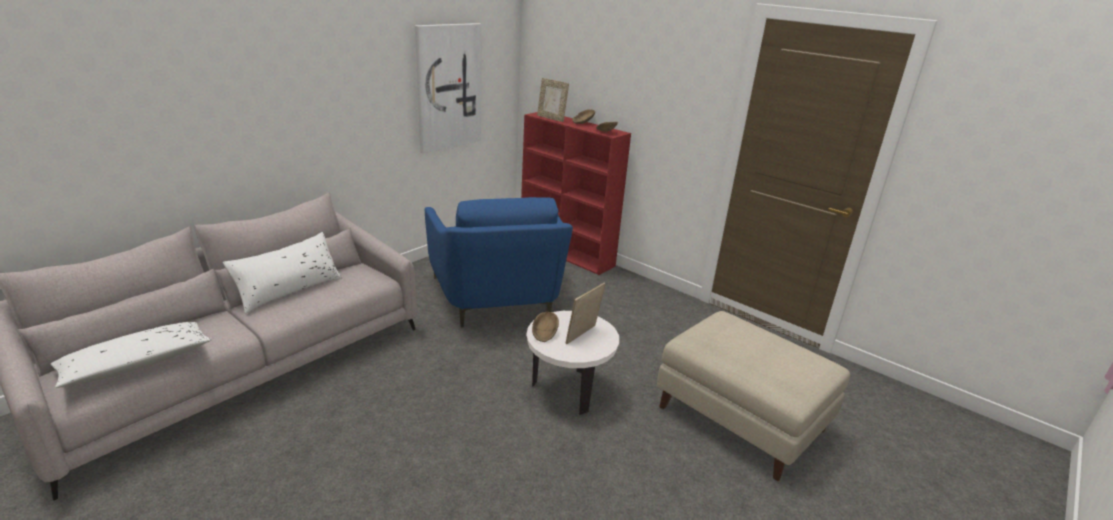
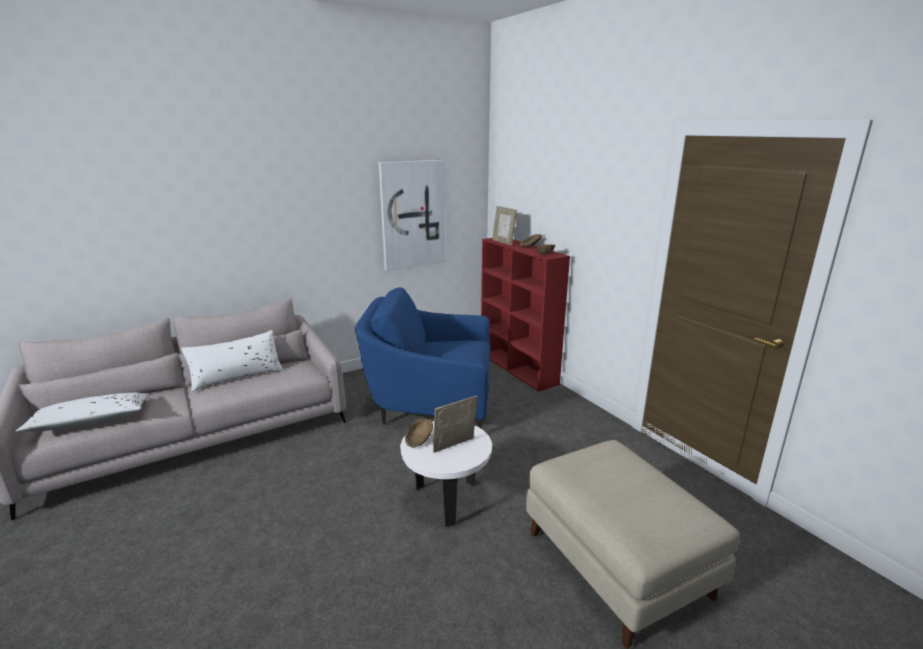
camera: 20 degrees right, 5 degrees down
(498, 299) = (431, 404): blue armchair -> blue armchair turned 90 degrees clockwise

